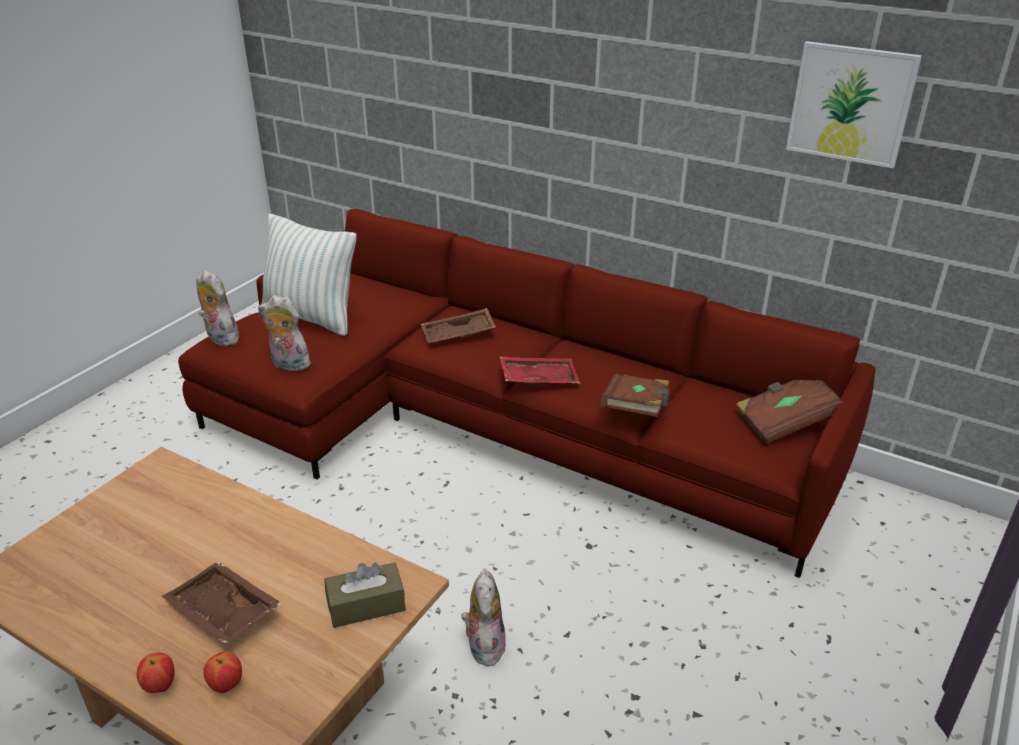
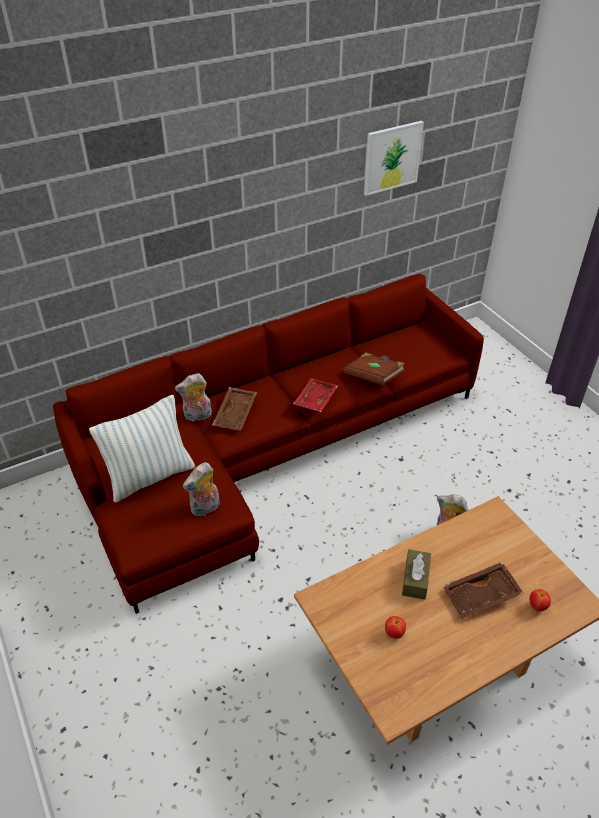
camera: 60 degrees left, 10 degrees up
(160, 686) = (526, 636): apple -> apple (394, 633)
(220, 338) = (132, 538): plush toy -> plush toy (197, 416)
(366, 605) = (503, 533): brown tissue box -> brown tissue box (415, 579)
(785, 422) = (420, 334): brown book -> none

